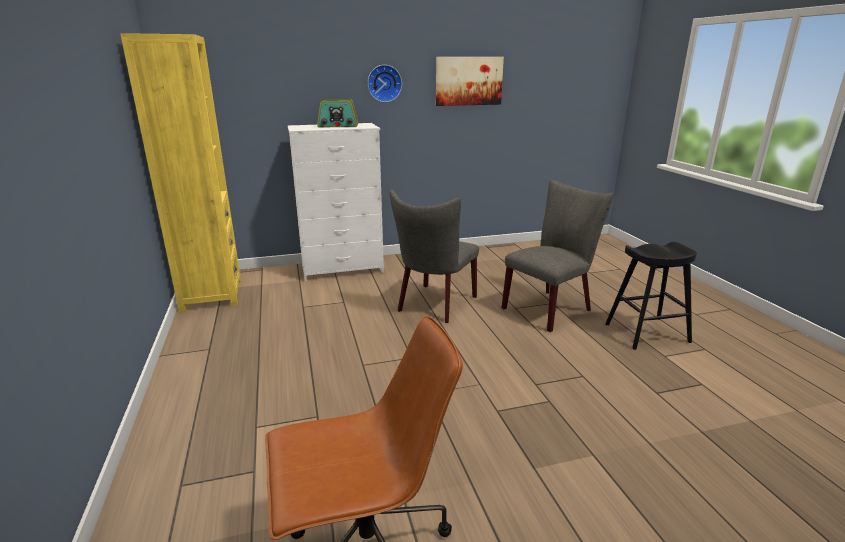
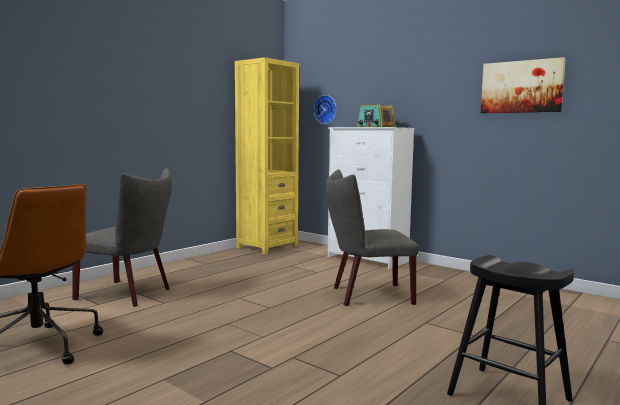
camera: 55 degrees right, 15 degrees down
(384, 83) = (432, 92): wall clock -> wall clock (326, 109)
(551, 308) = (460, 336): grey chair -> grey chair (129, 294)

